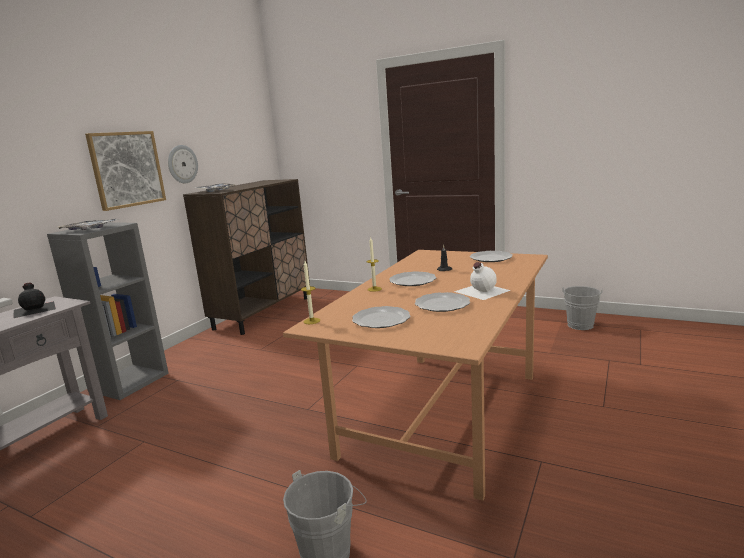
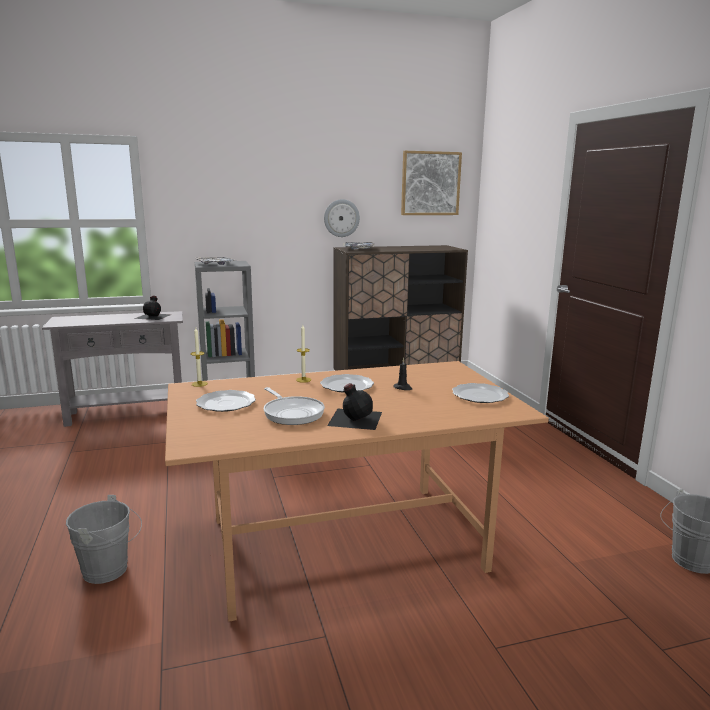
camera: 45 degrees right, 0 degrees up
(127, 169) = (280, 217): picture -> picture (430, 183)
(441, 304) = (292, 413): plate -> frying pan
(481, 291) = (354, 418): white bottle -> black bottle

